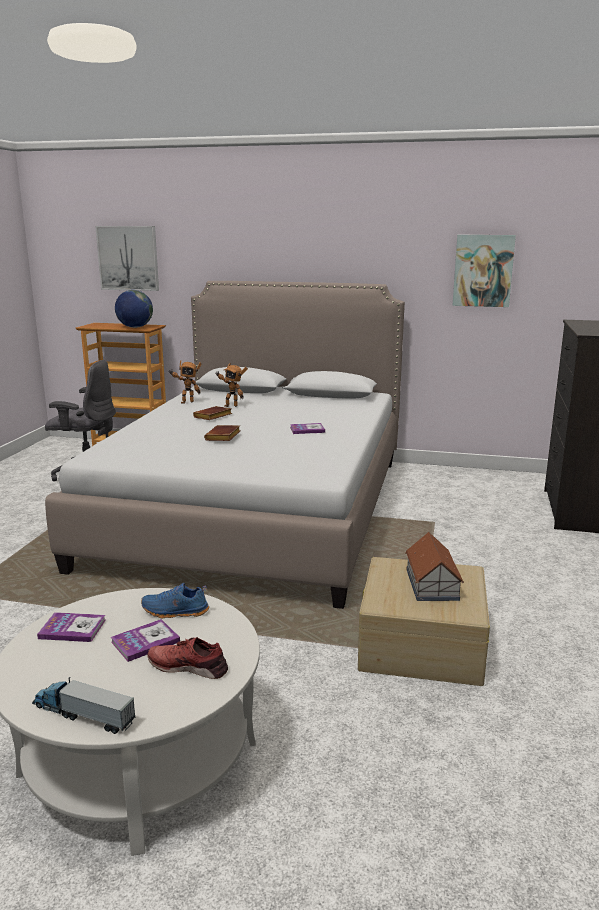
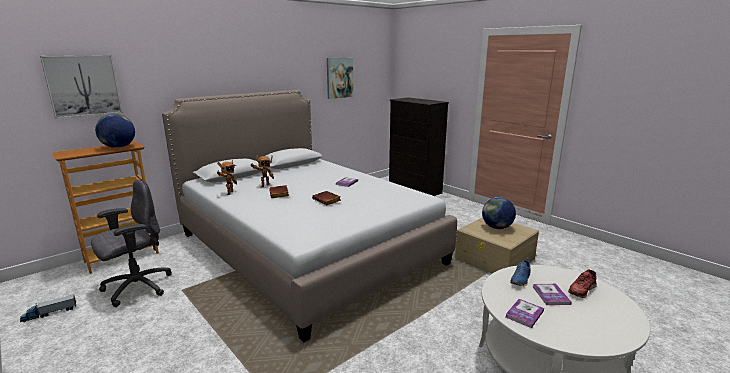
camera: 55 degrees left, 0 degrees up
(83, 715) = (623, 328): toy truck -> toy truck (49, 313)
(431, 584) = (497, 227): toy house -> globe

